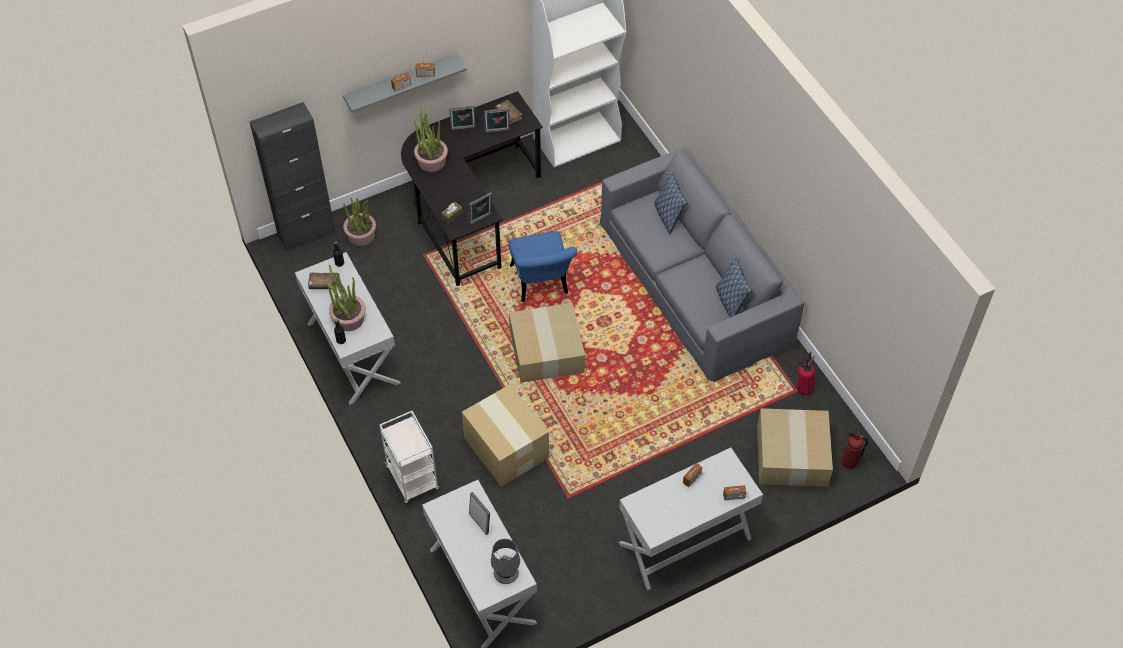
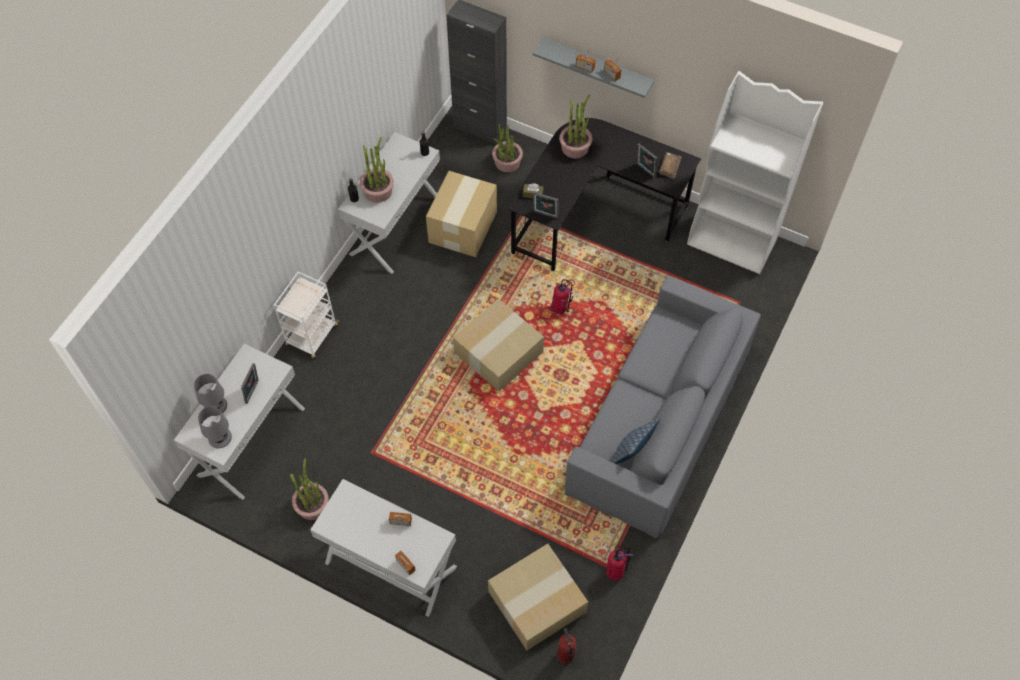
camera: 55 degrees right, 5 degrees up
(323, 283) = (397, 155): brown book -> none
(463, 129) = (626, 147): picture frame -> none
(470, 559) = (216, 405): none -> grey table lamp
(506, 447) = (387, 380): cardboard box -> cardboard box (463, 226)
(541, 285) = (560, 308): blue chair -> fire extinguisher
(584, 570) = (312, 505): none -> potted plant
(668, 216) = (684, 349): pillow -> none

